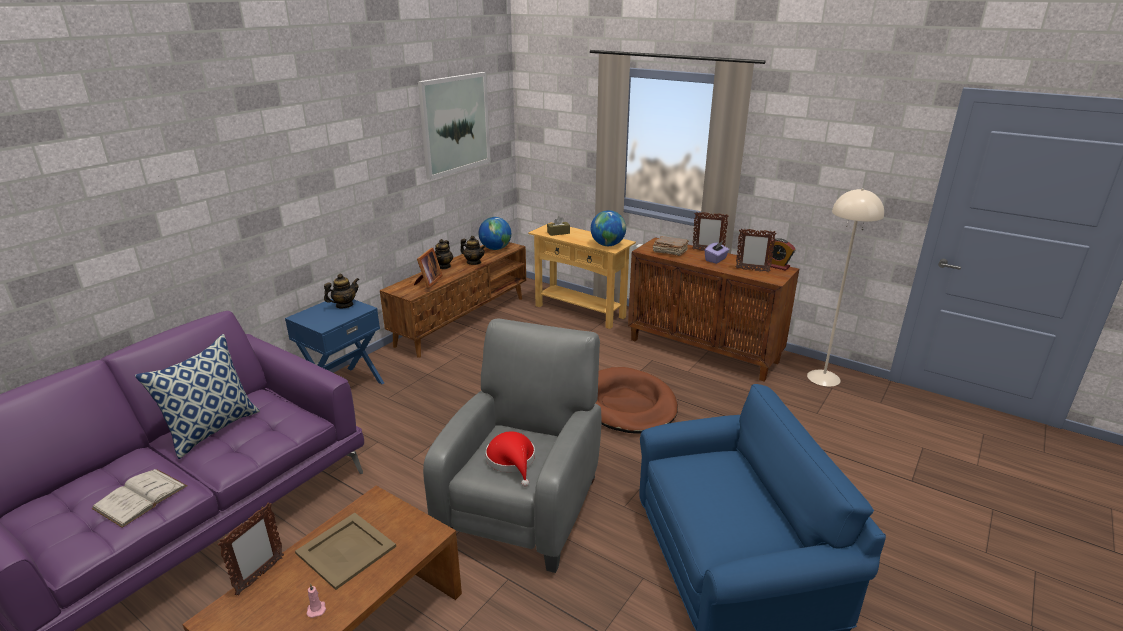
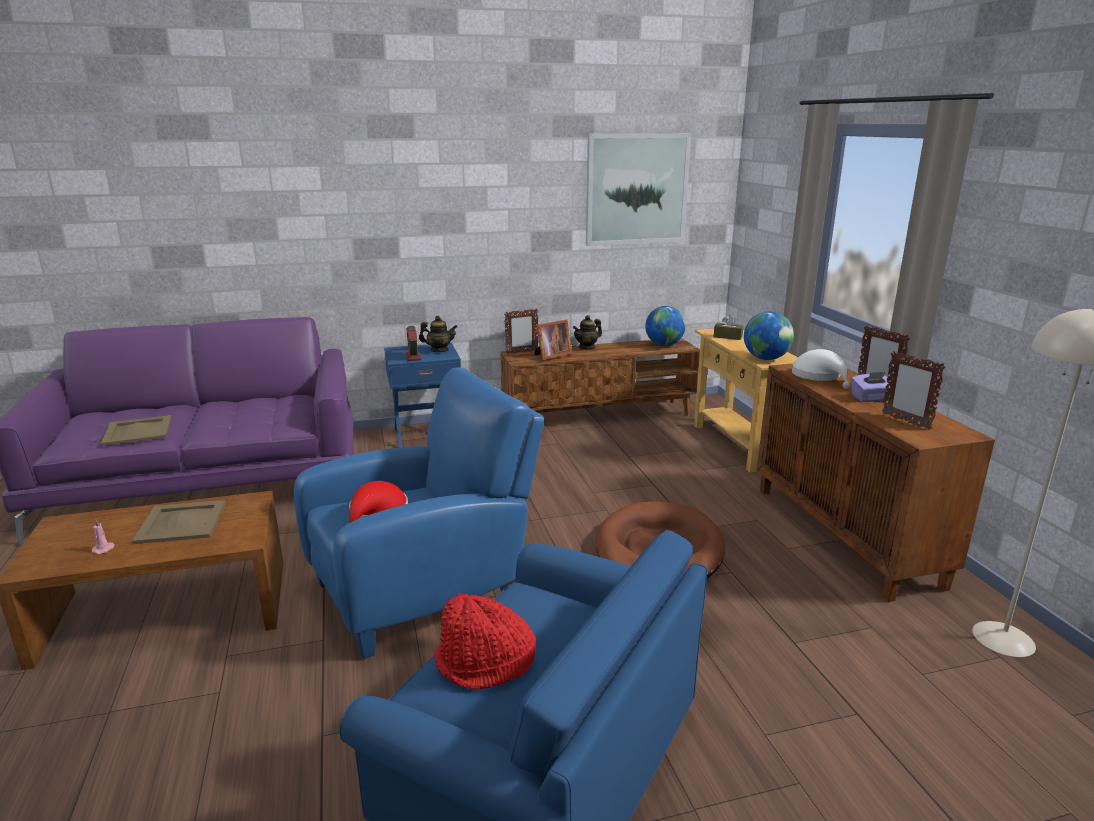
camera: 40 degrees right, 5 degrees down
(140, 497) = (137, 431): white book -> beige tray
(212, 429) = (238, 408): pillow -> none
(260, 576) = (116, 512): picture frame -> picture frame (521, 352)
(474, 262) = (621, 351): teapot -> none
(525, 504) = (425, 589): grey armchair -> blue armchair
(669, 252) = (819, 376): brown book -> white hat
(725, 513) = (485, 663): none -> red hat
(777, 266) = (958, 427): alarm clock -> alarm clock (413, 357)

